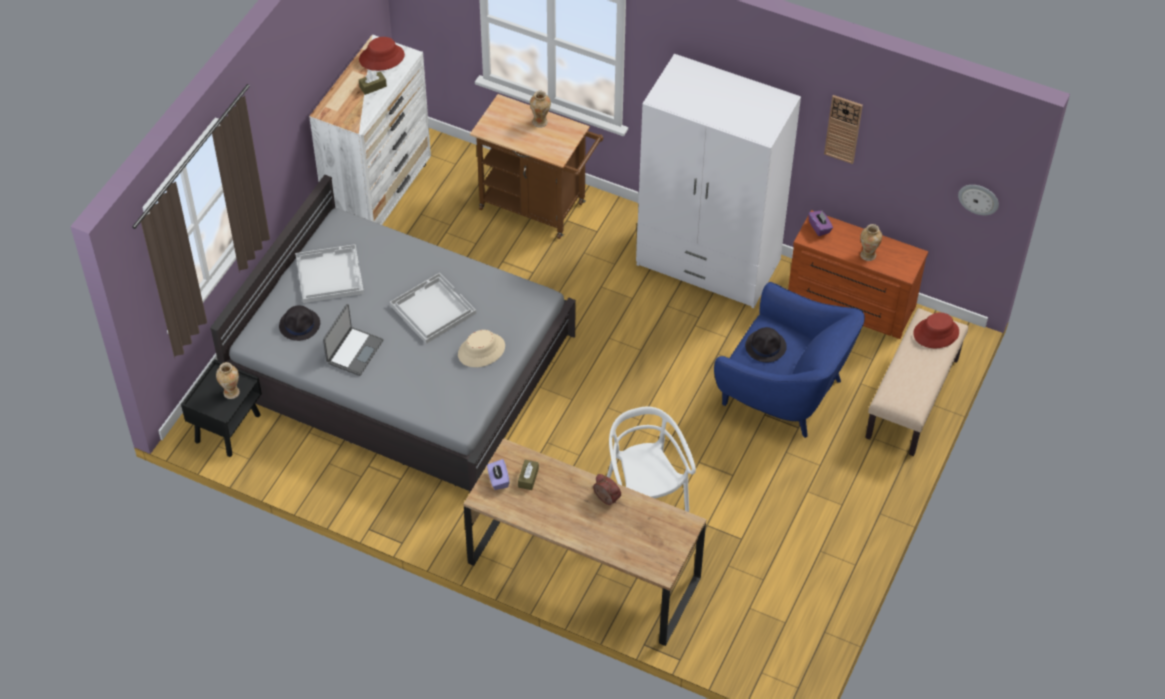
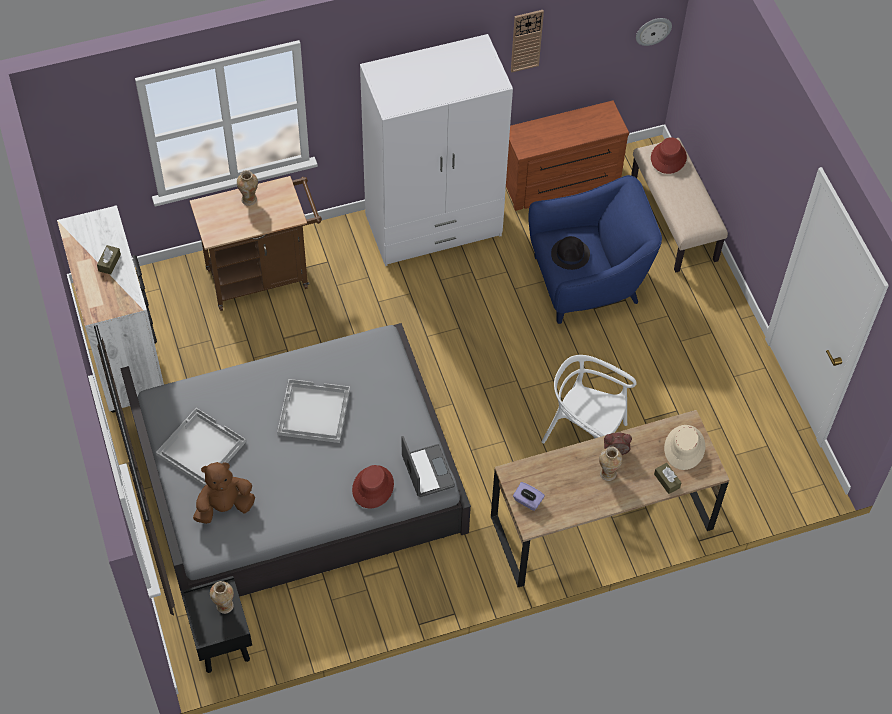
camera: 45 degrees left, 5 degrees up
(300, 325) = (224, 506): black hat -> brown plush toy
(354, 351) = (292, 493): laptop -> laptop (427, 471)
(381, 57) = (88, 233): red hat -> red hat (372, 487)
(481, 351) = (387, 415): beige hat -> beige hat (684, 448)
(528, 478) = (546, 481): brown tissue box -> brown tissue box (667, 481)
(819, 228) = (524, 136): purple tissue box -> none
(868, 255) = (578, 132): vase -> vase (607, 473)

